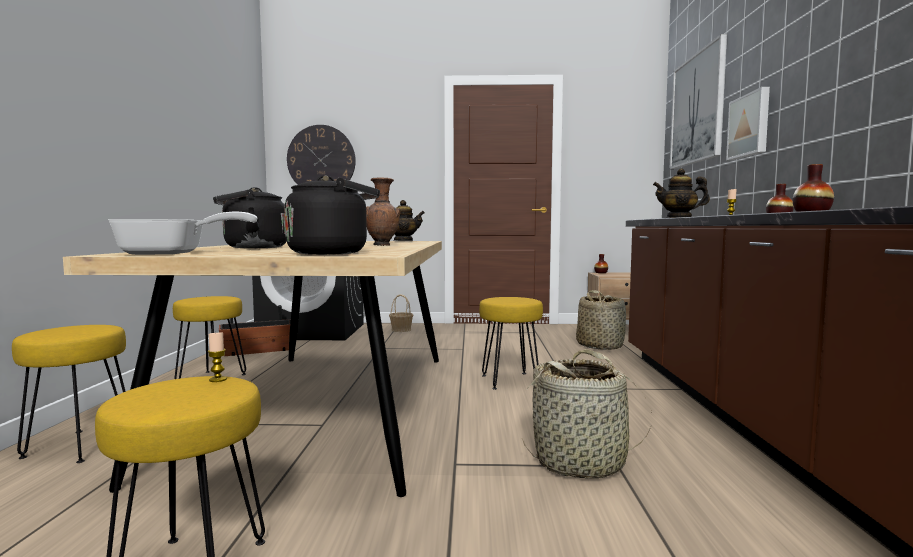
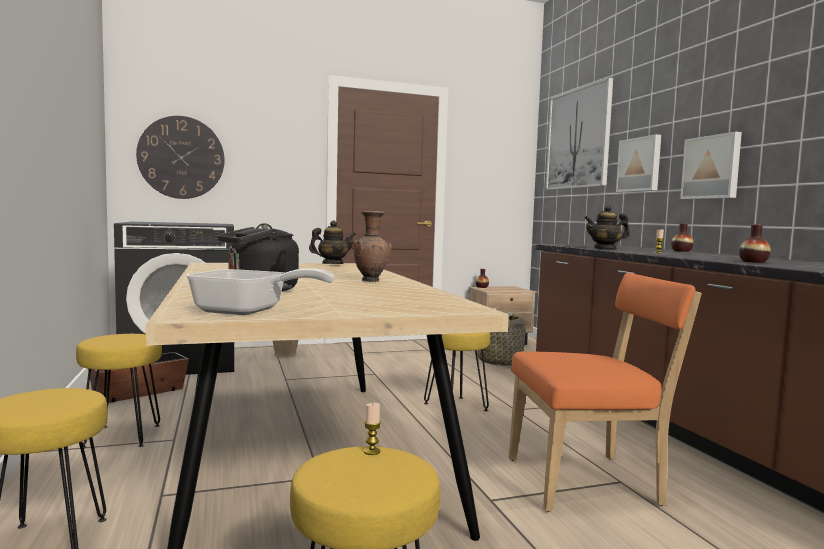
camera: 20 degrees left, 0 degrees up
(173, 253) = (248, 312): frying pan -> frying pan turned 45 degrees clockwise
(332, 253) = (413, 306): black kettle -> none
(581, 461) = (589, 482): basket -> orange chair
(819, 114) = (712, 167): none -> picture

